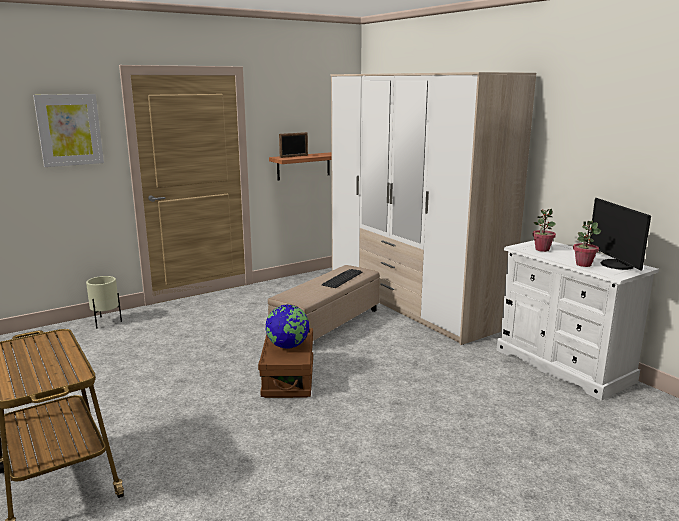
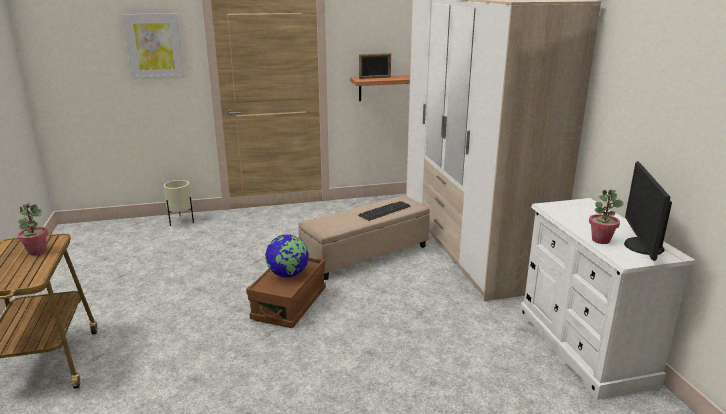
camera: 20 degrees right, 5 degrees up
(542, 249) = (572, 213): potted plant -> potted plant (36, 251)

